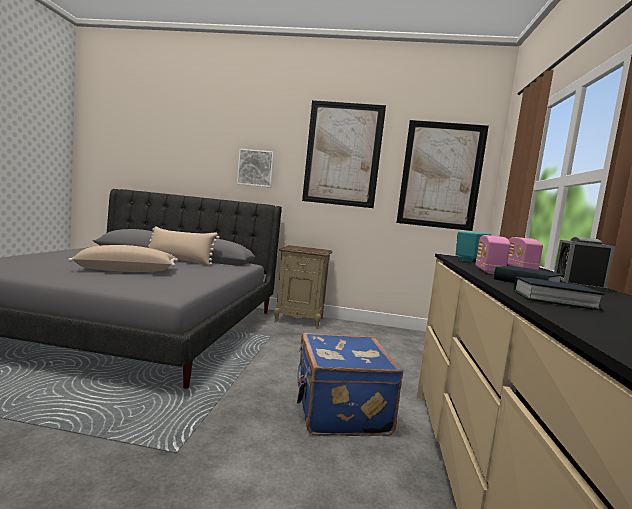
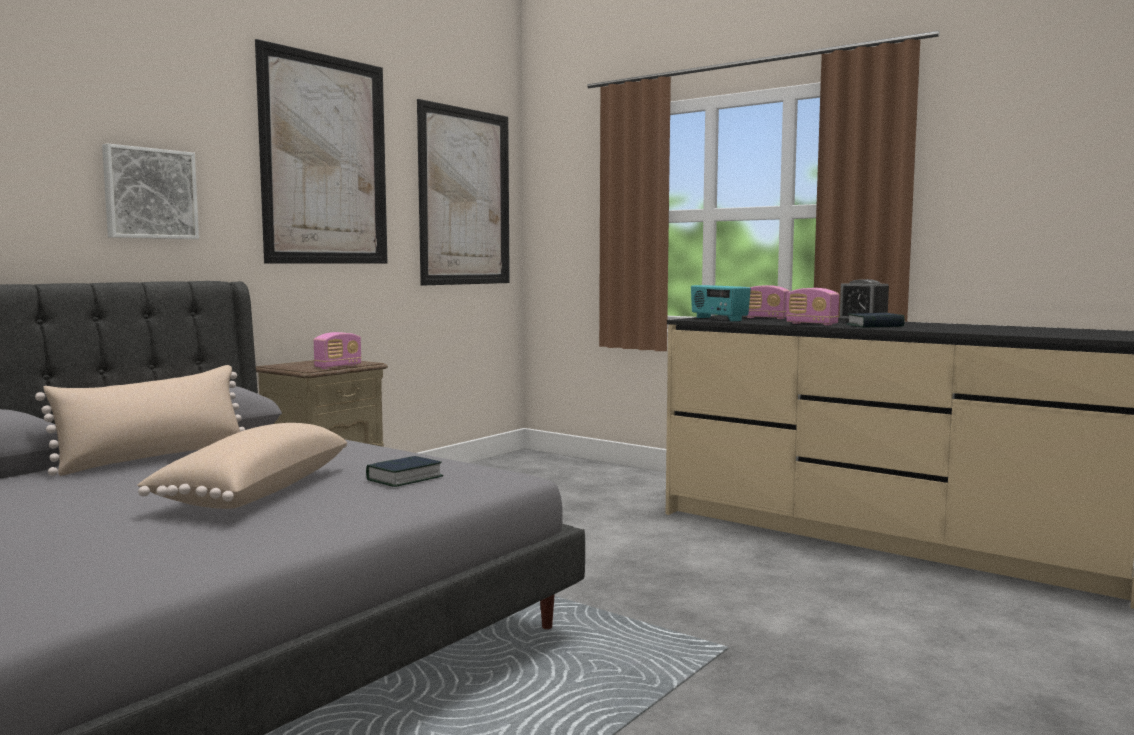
camera: 60 degrees left, 0 degrees up
(301, 250) = (338, 367): none -> radio
(339, 410) = (674, 554): blue suitcase -> none
(553, 300) = (949, 330): book -> book (404, 478)

